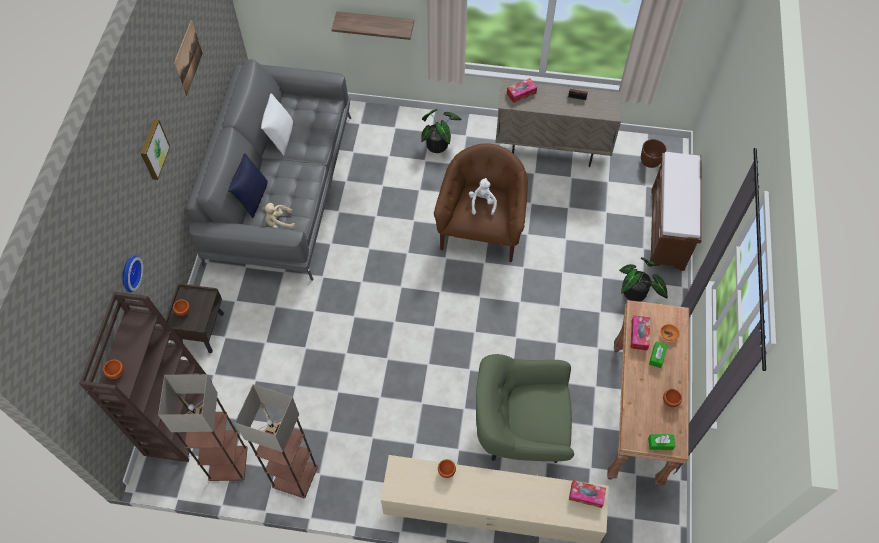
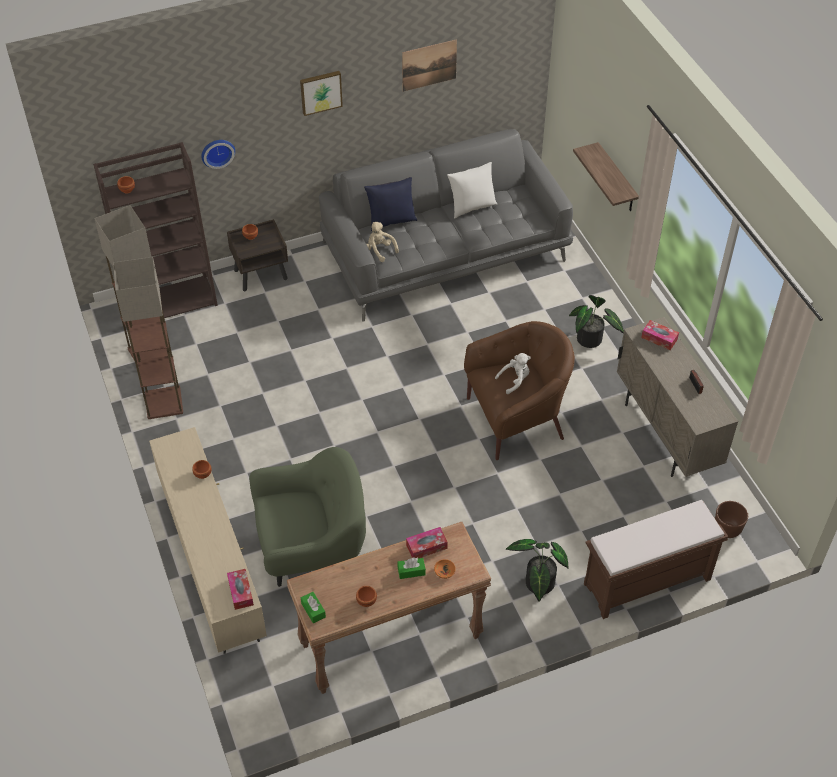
camera: 60 degrees right, 10 degrees down
(520, 429) = (311, 548): green armchair -> green armchair turned 105 degrees clockwise

